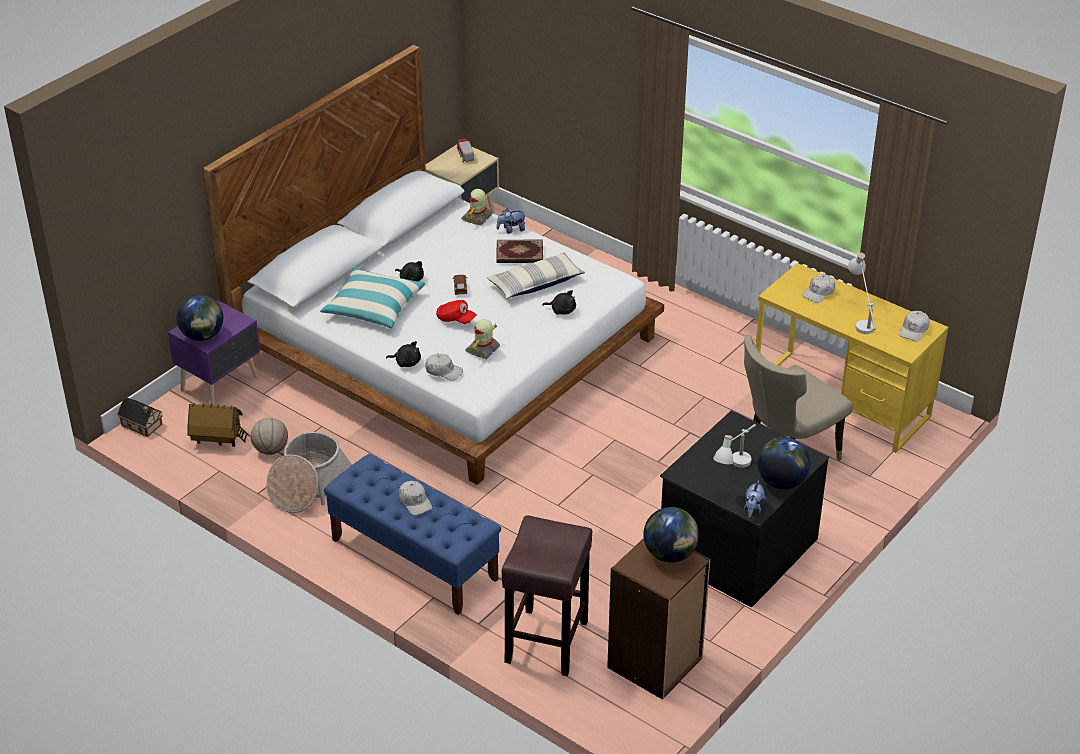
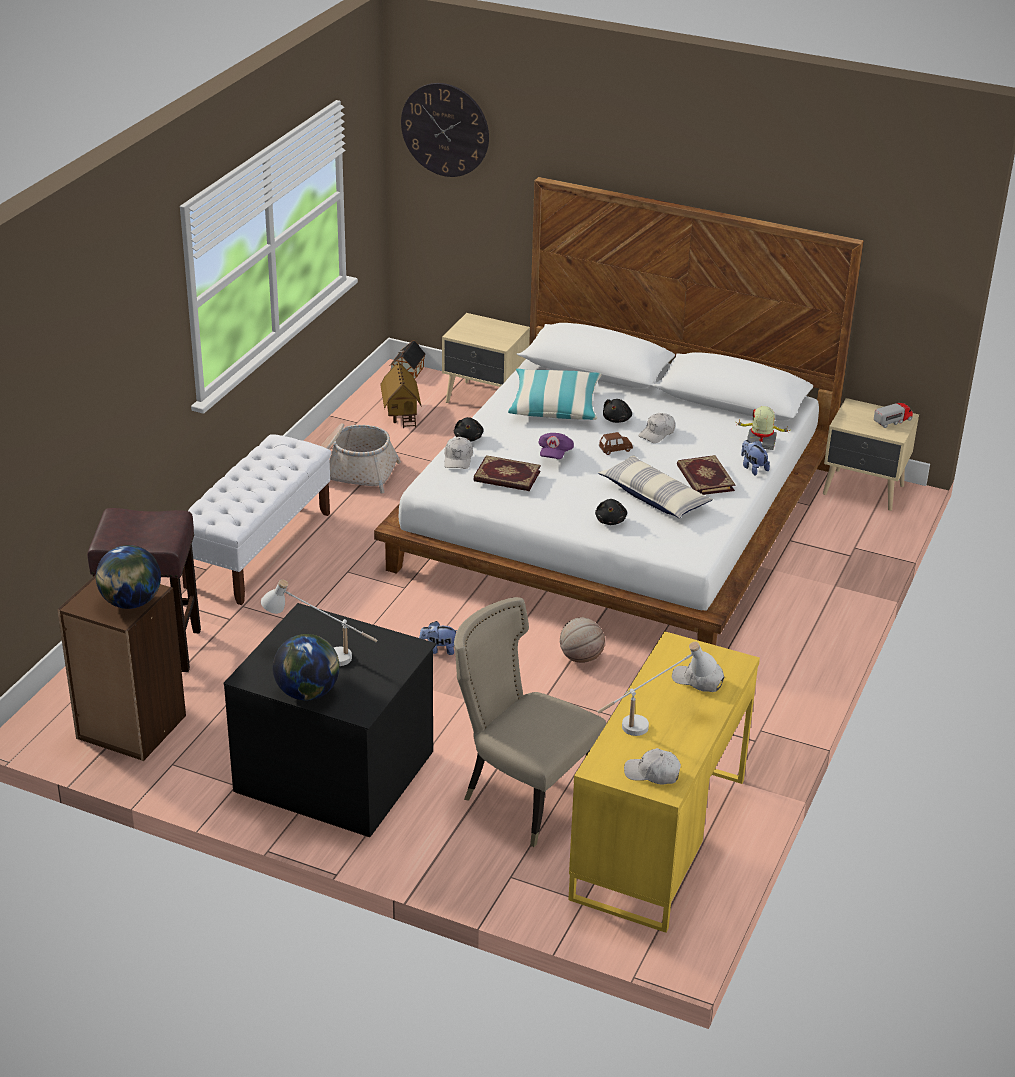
camera: 75 degrees right, 5 degrees down
(118, 187) = (445, 129): none -> wall clock
(202, 336) = (468, 329): globe -> none
(221, 384) = (485, 400): purple nightstand -> beige nightstand
(270, 450) = (397, 443): basketball -> basketball (580, 658)
(413, 559) = (259, 549): blue bench -> white bench
(415, 502) = (256, 482): white cap -> white cap (657, 433)
(455, 319) = (554, 454): red cap -> purple cap
(483, 349) = (506, 477): toy robot -> book
(753, 509) = (251, 675): plush toy -> plush toy (439, 650)

